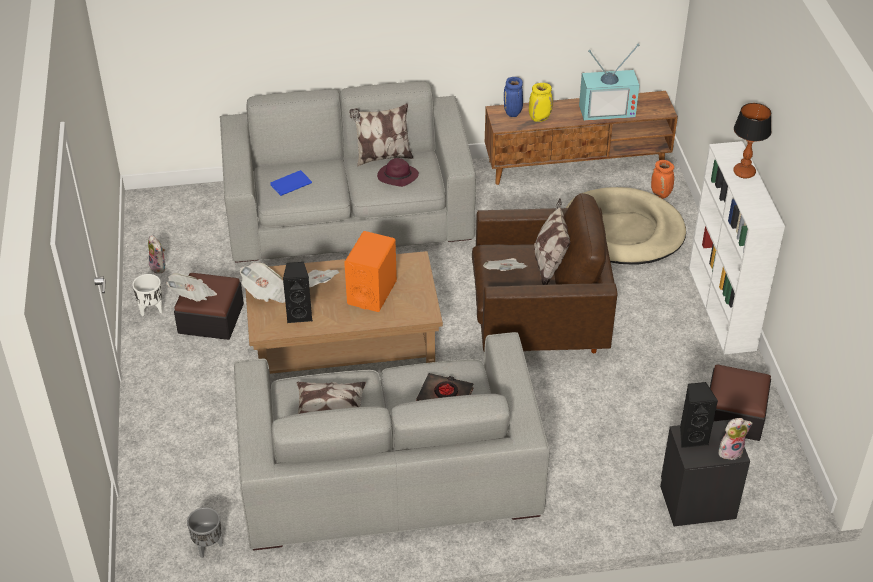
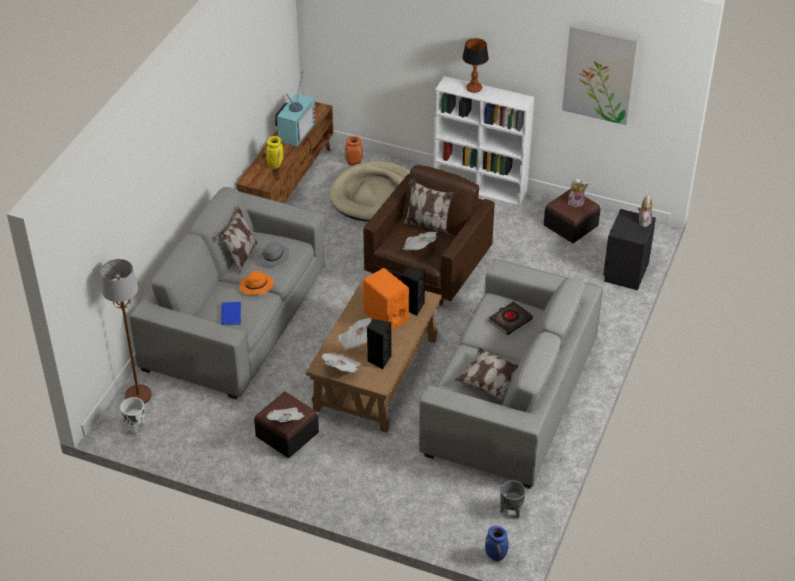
camera: 60 degrees left, 0 degrees up
(151, 309) = (248, 465): white planter -> white planter (135, 427)
(159, 267) = (203, 444): plush toy -> plush toy (576, 202)
(197, 198) = (138, 395): none -> brown floor lamp
(344, 183) = (256, 286): none -> orange hat
(397, 177) = (273, 258): purple hat -> grey hat
(513, 113) = (258, 174): blue vase -> blue vase (496, 556)
(692, 437) = (623, 230): black speaker -> black speaker (412, 307)
(831, 239) = (599, 74): none -> picture

